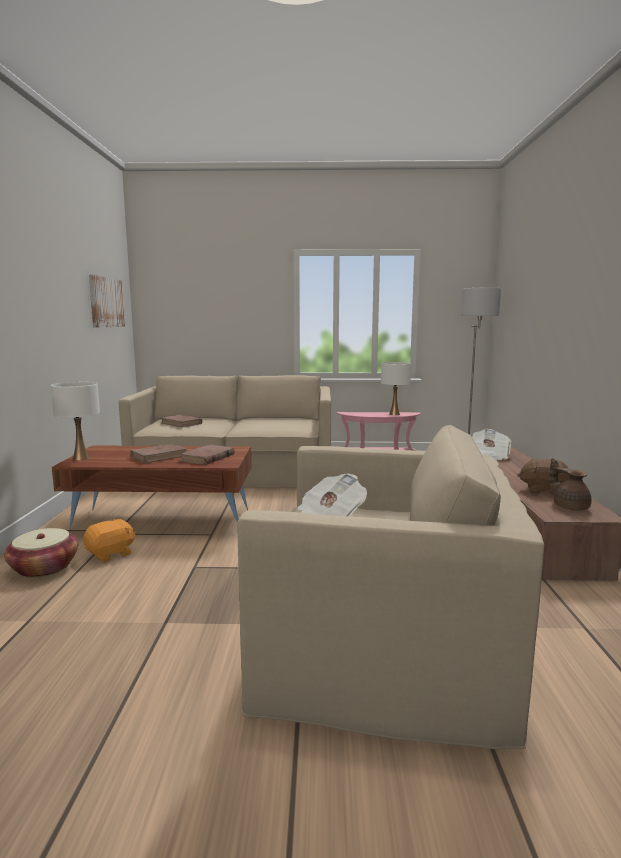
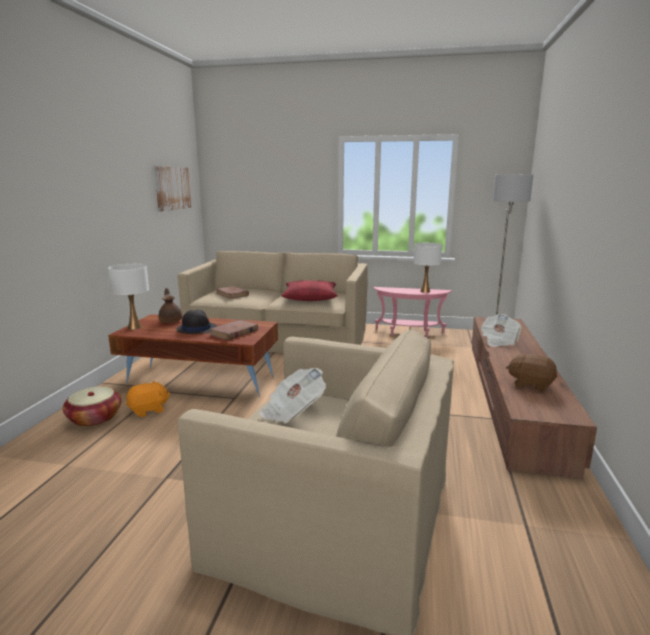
camera: 10 degrees right, 5 degrees up
(159, 456) = (196, 329): brown book -> black hat
(274, 423) = (310, 297): none -> red pillow
(569, 506) = (545, 404): brown teapot -> brown teapot (171, 321)

